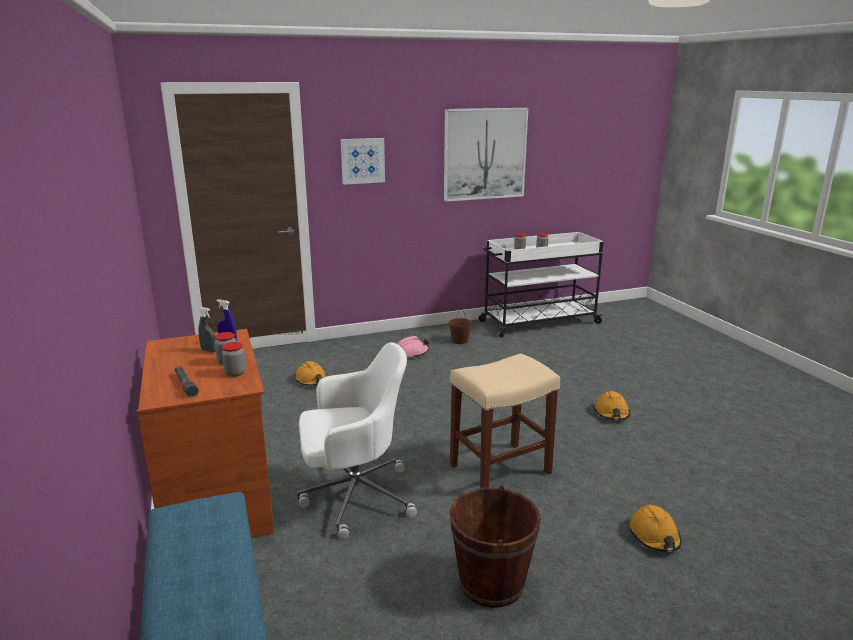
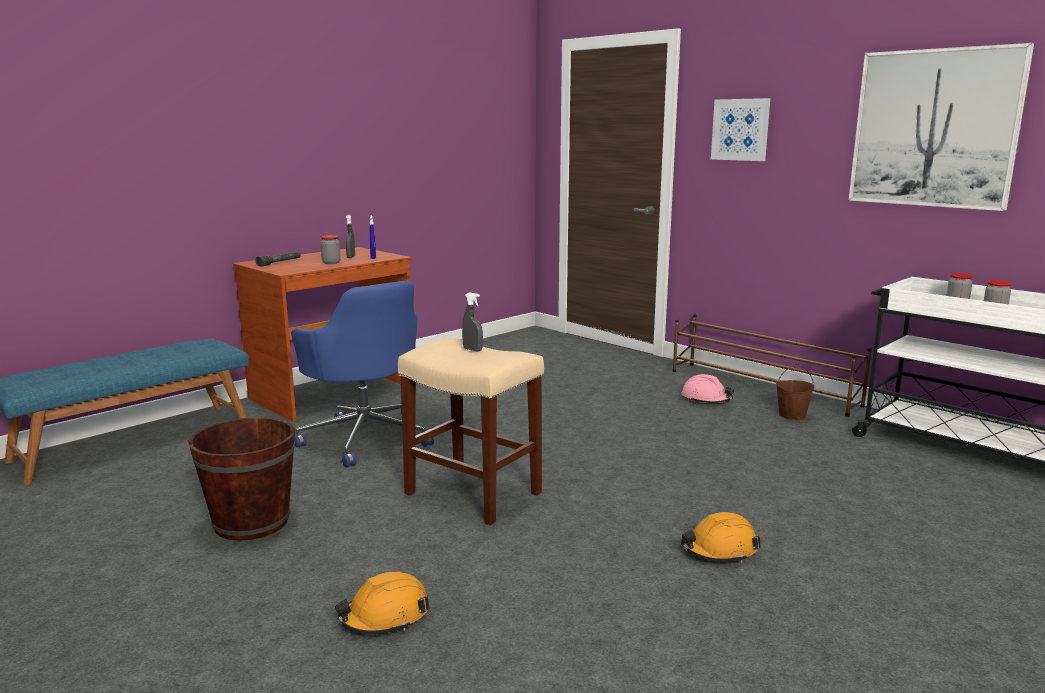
camera: 65 degrees right, 5 degrees down
(235, 373) = (310, 267): jar -> none
(312, 380) = (568, 375): orange hard hat -> none
(354, 496) = (366, 437): white office chair -> blue office chair
(410, 333) = (762, 388): none -> brown shoe rack
(499, 368) = (472, 350): none -> grey spray bottle

